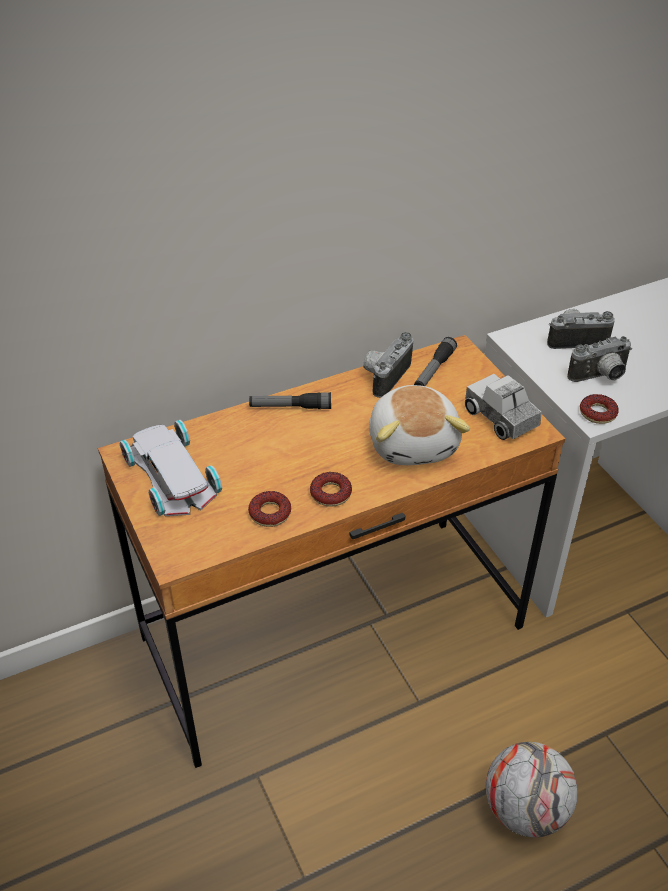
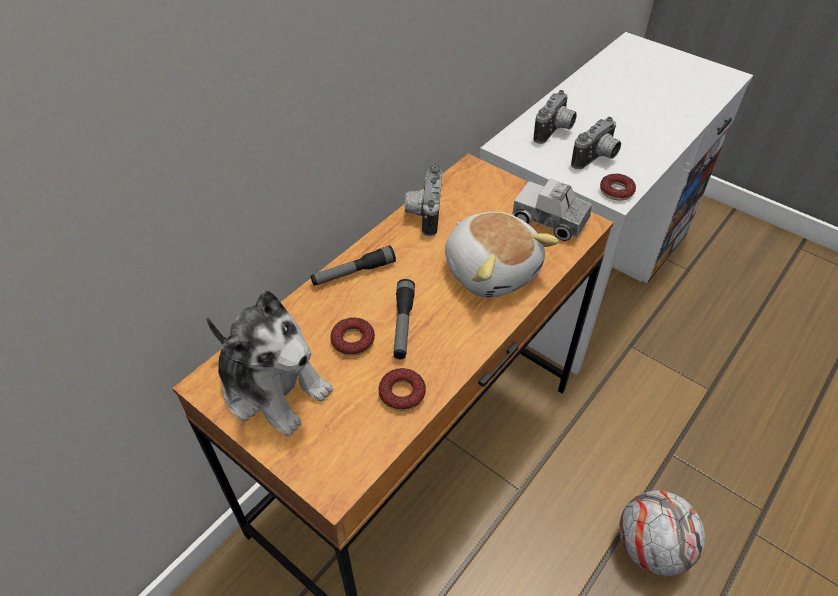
camera: 25 degrees left, 5 degrees up
(172, 474) = (273, 387): white toy car -> plush toy
(331, 493) = (448, 349): donut -> donut (353, 340)
(433, 370) = (463, 194): flashlight -> flashlight (403, 324)
(575, 339) = (555, 131): camera -> camera turned 150 degrees clockwise

